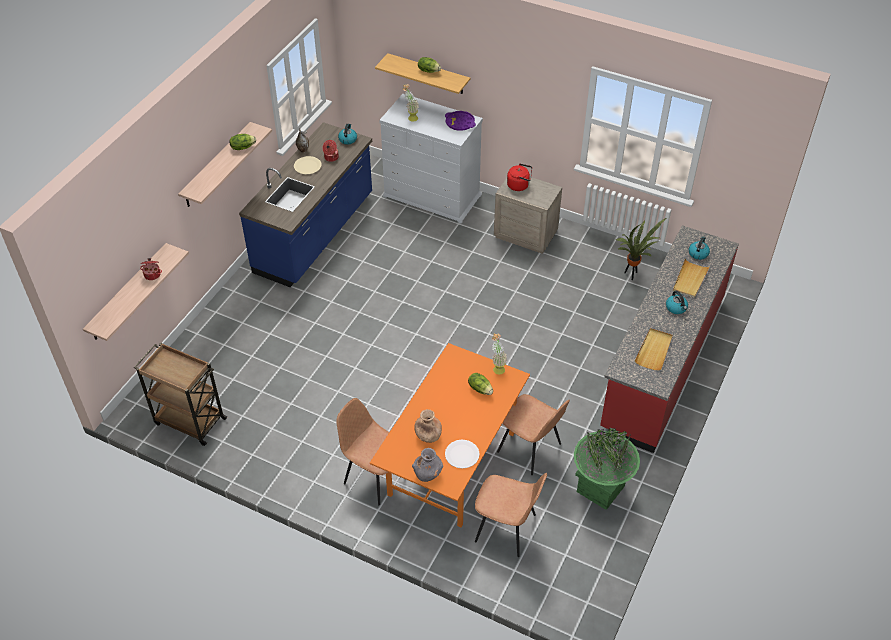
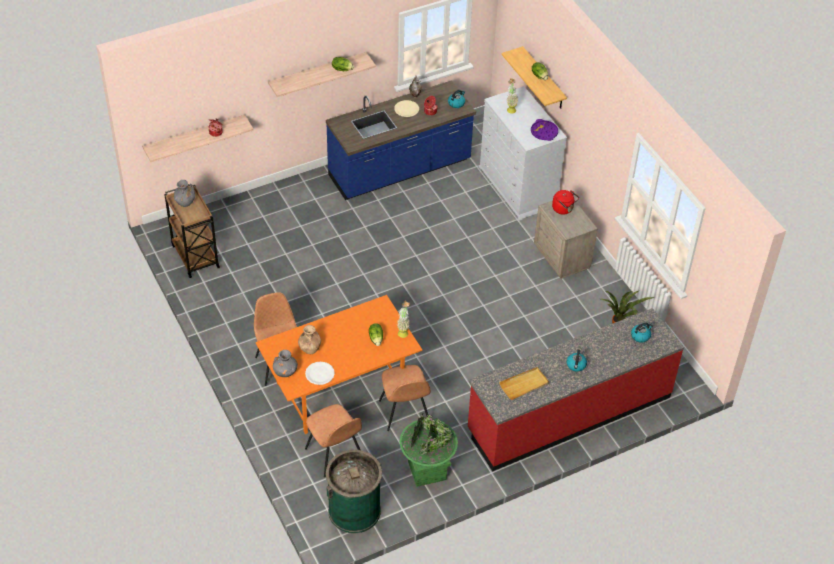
camera: 35 degrees right, 0 degrees up
(164, 365) = (185, 202): none -> grey vase
(576, 570) = (354, 510): none -> green trash can
(690, 280) = (610, 351): beige tray -> none

